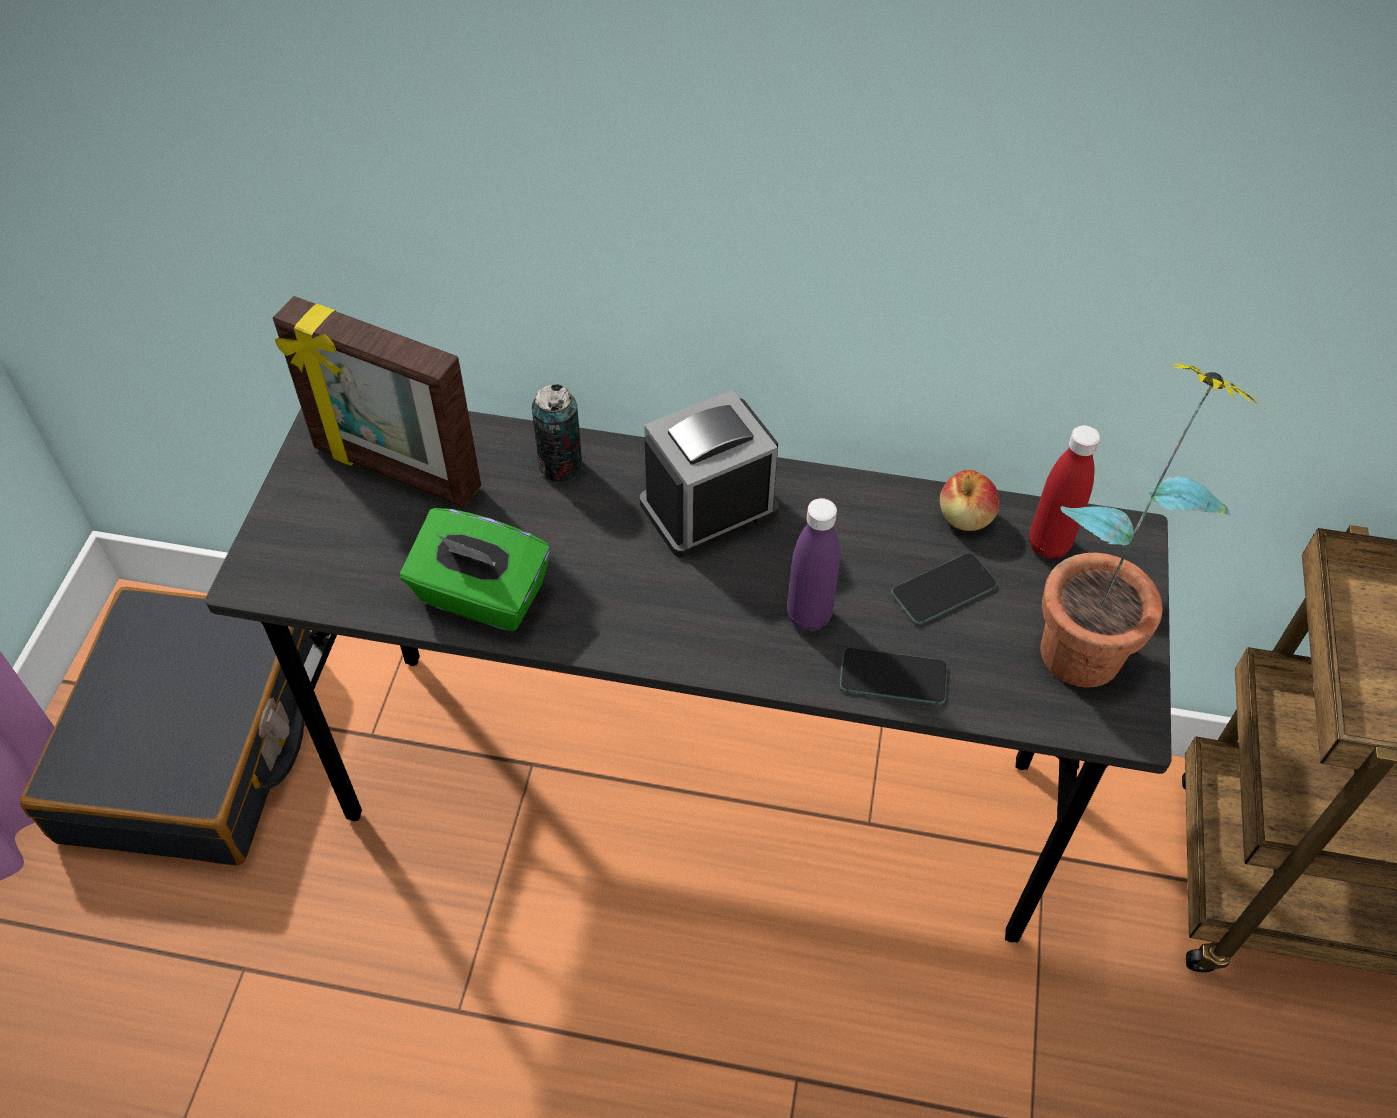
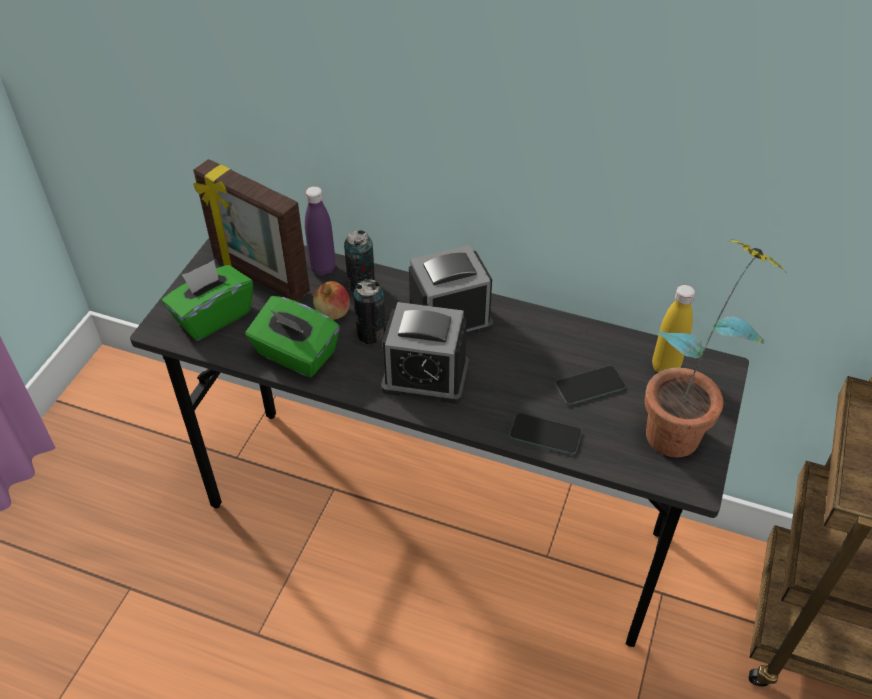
camera: 10 degrees right, 5 degrees down
(195, 746) = (127, 449): black suitcase -> none
(334, 547) = (213, 316): none -> green tissue box
(593, 546) = (371, 334): none -> can
(692, 606) = (425, 376): none -> alarm clock
(809, 616) = (498, 391): purple bottle -> purple bottle (323, 268)
(965, 517) = (613, 344): apple -> apple (333, 312)
(1048, 544) = (665, 367): red bottle -> yellow bottle

